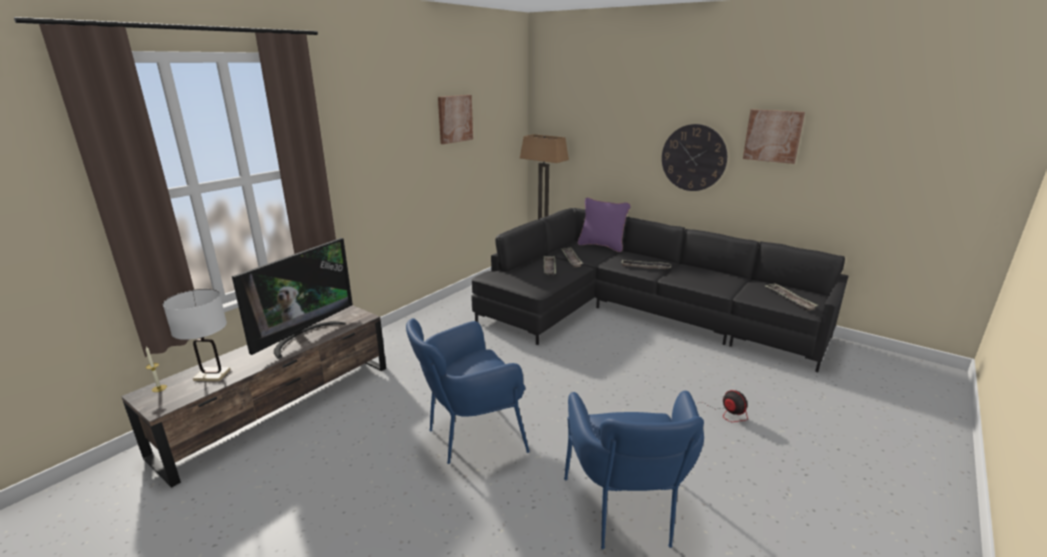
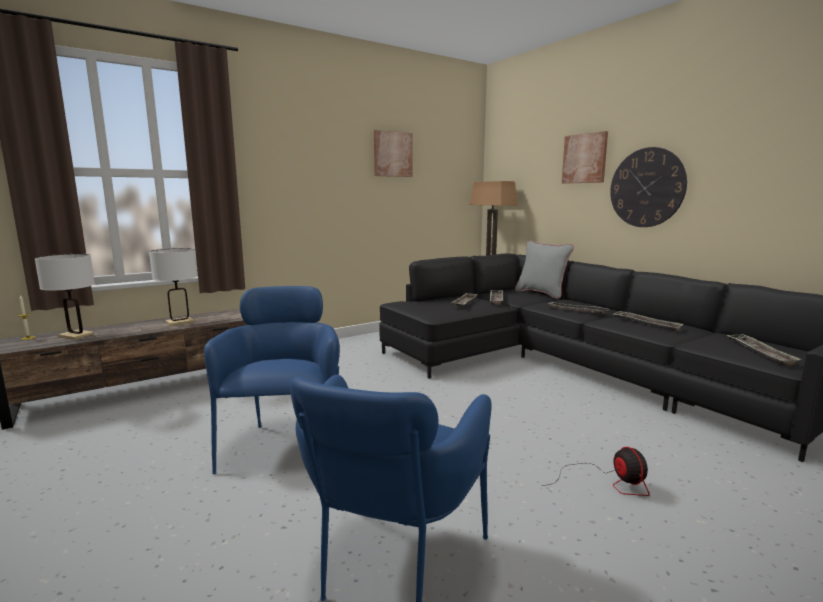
camera: 20 degrees right, 10 degrees down
(304, 336) = (180, 322): television -> white table lamp
(469, 436) = (284, 442): blue armchair -> blue armchair turned 90 degrees clockwise
(602, 246) = (541, 293): purple pillow -> grey pillow
(703, 277) = (646, 324): none -> tray
(773, 136) = (745, 147): picture -> picture (585, 158)

